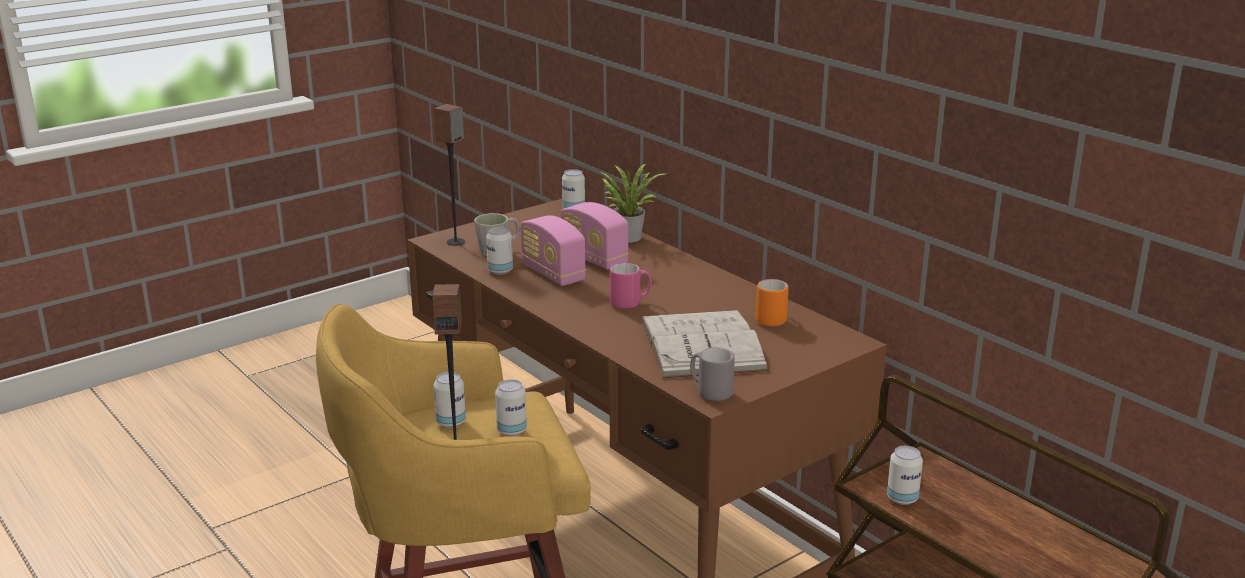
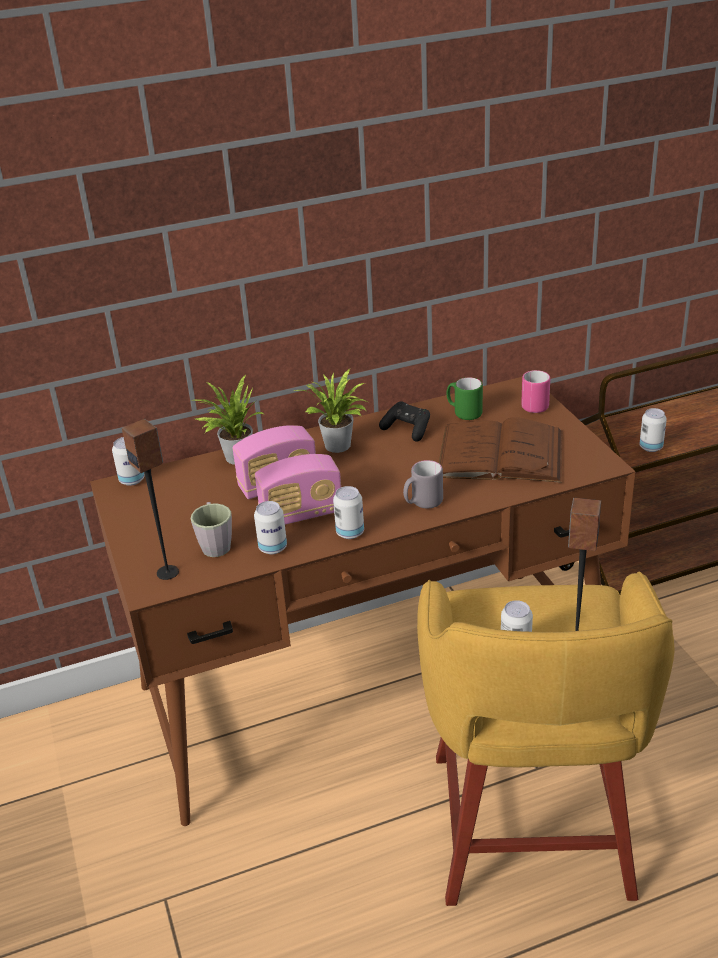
camera: 70 degrees left, 10 degrees up
(512, 430) = (543, 610): can -> can (350, 533)
(630, 303) = (397, 478): pink mug -> pink mug (534, 404)
(669, 273) = (339, 447): none -> potted plant
(702, 344) = (500, 454): white book -> brown book
(710, 392) = (591, 464): grey mug -> grey mug (422, 503)
(720, 297) = (407, 429): none -> black game controller
(772, 318) = (463, 413): orange mug -> green mug

